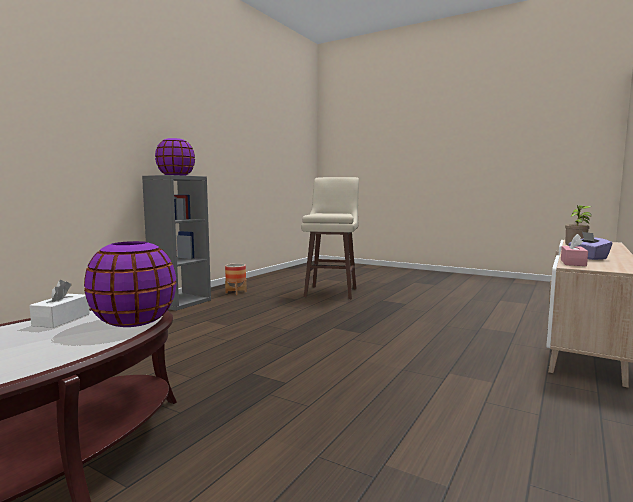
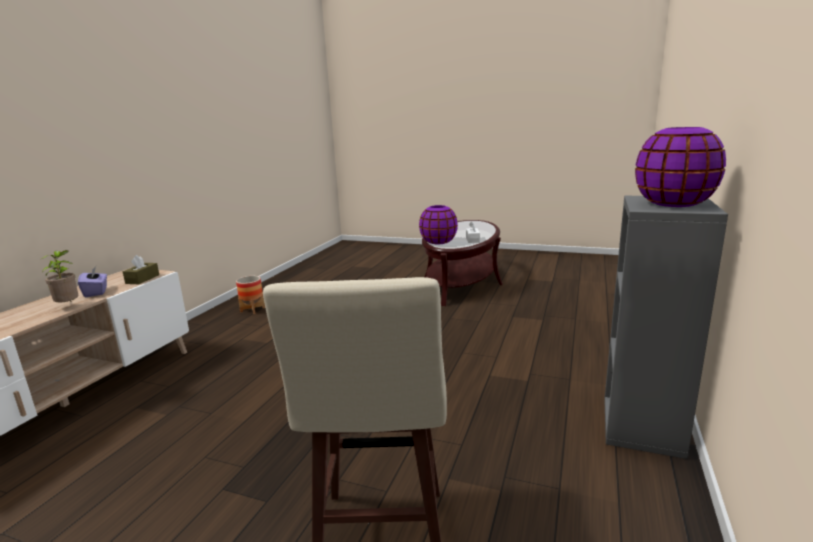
camera: 170 degrees right, 10 degrees up
(236, 292) = (608, 496): planter -> planter (252, 310)
(573, 263) = (142, 279): pink tissue box -> brown tissue box

